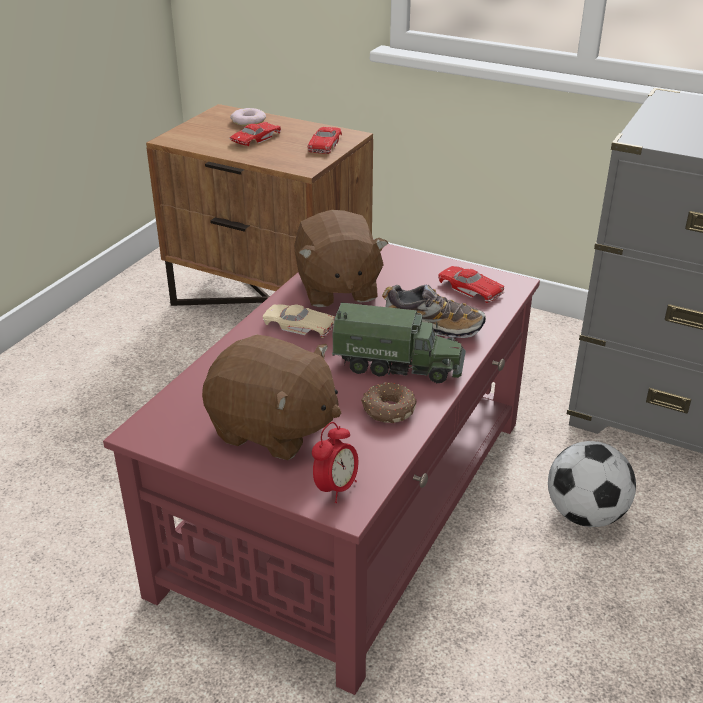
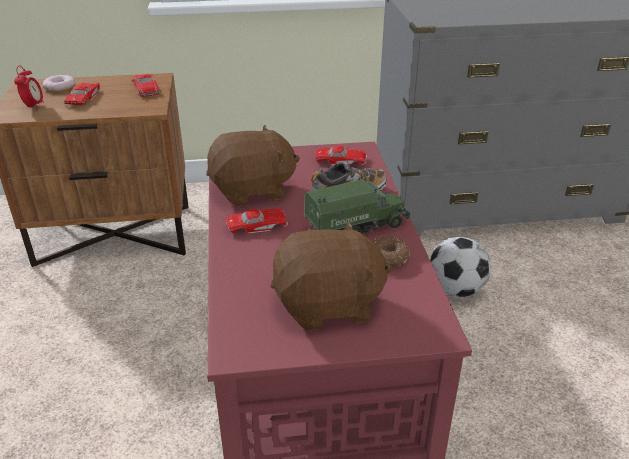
camera: 35 degrees left, 0 degrees up
(299, 325) = (257, 225): beige toy car -> red toy car
(336, 488) = (419, 325): alarm clock -> alarm clock (34, 107)
(337, 289) = (253, 190): brown plush toy -> brown plush toy turned 60 degrees counterclockwise

